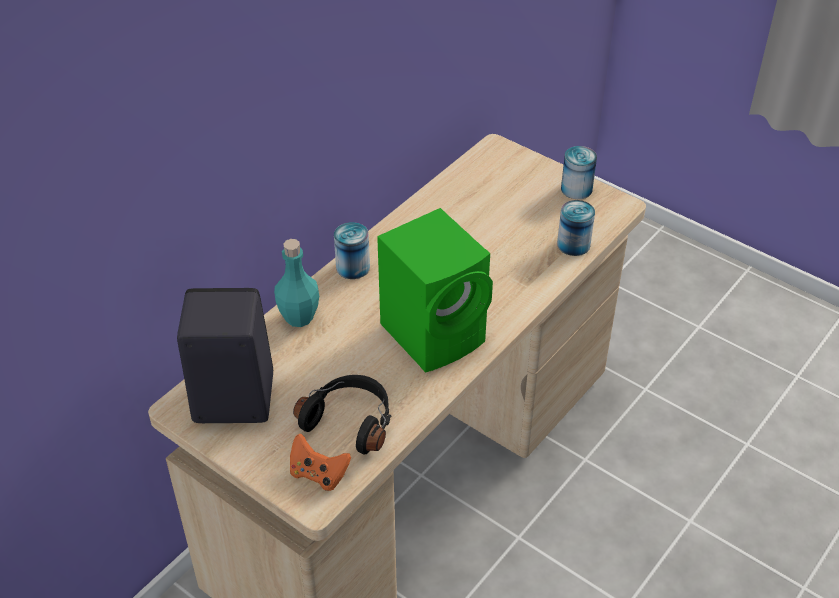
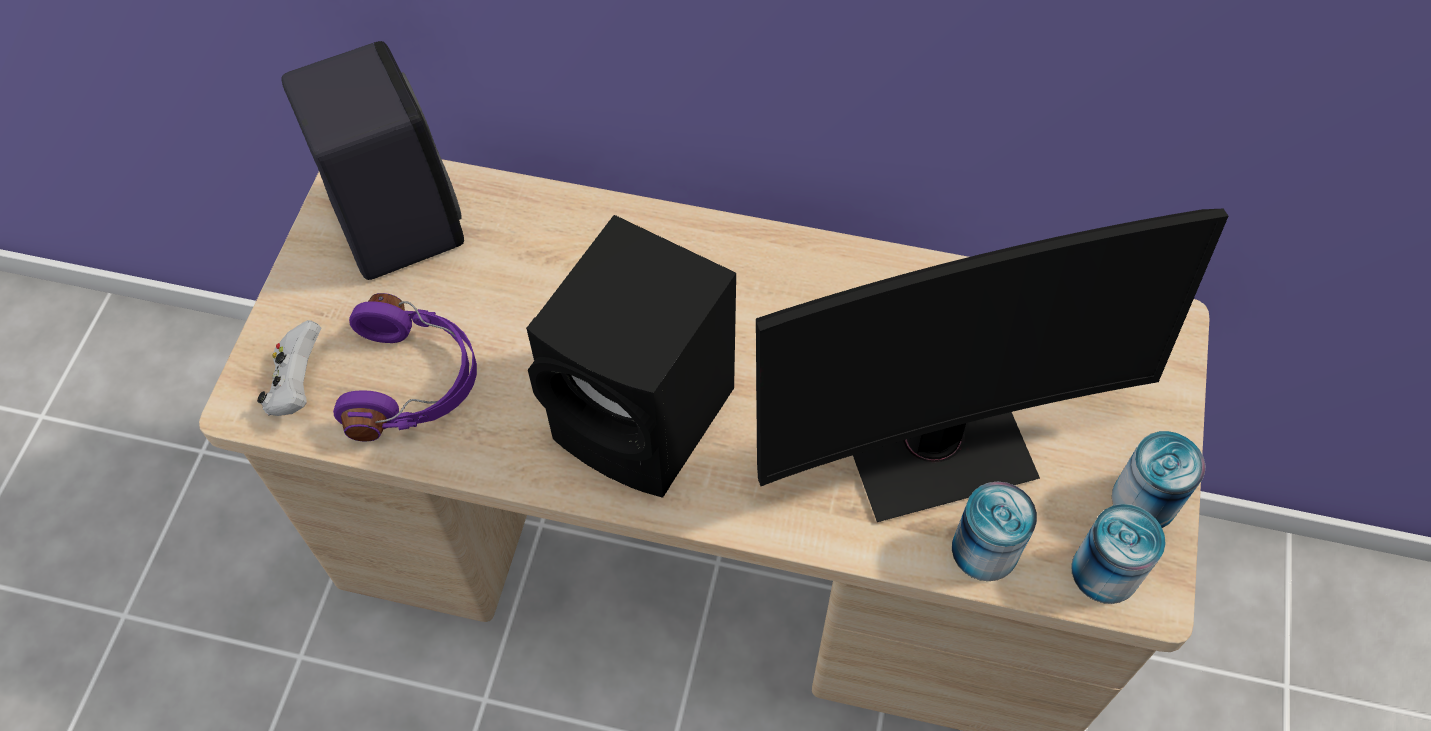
camera: 65 degrees right, 15 degrees up
(299, 317) = (590, 227): turquoise bottle -> none
(318, 474) = (298, 385): orange game controller -> white game controller
(350, 420) = (414, 381): black headphones -> purple headphones
(353, 267) = (733, 247): can -> can (1105, 571)
(436, 333) = (648, 419): green speaker -> black speaker
(511, 239) = (935, 443): none -> monitor

